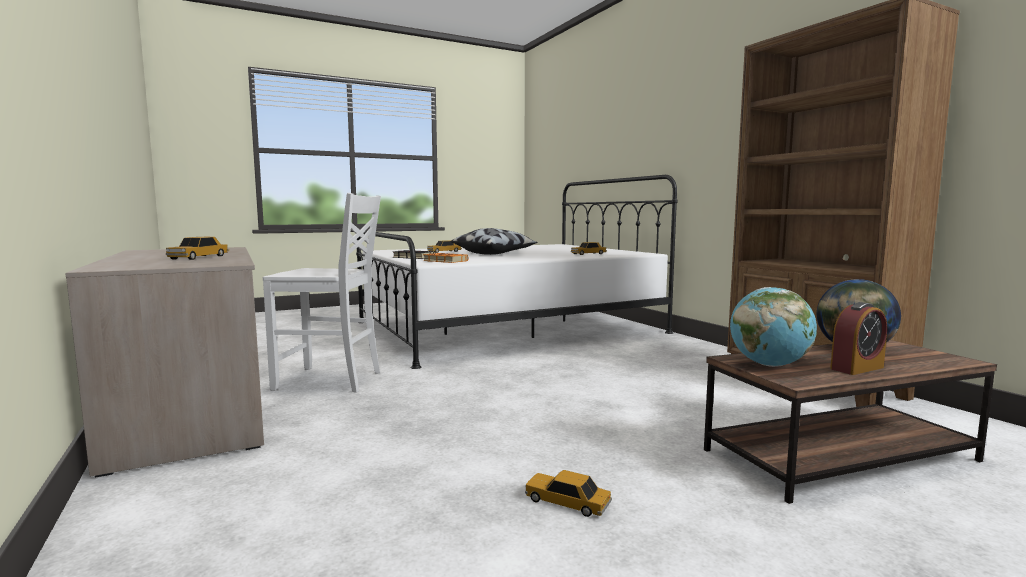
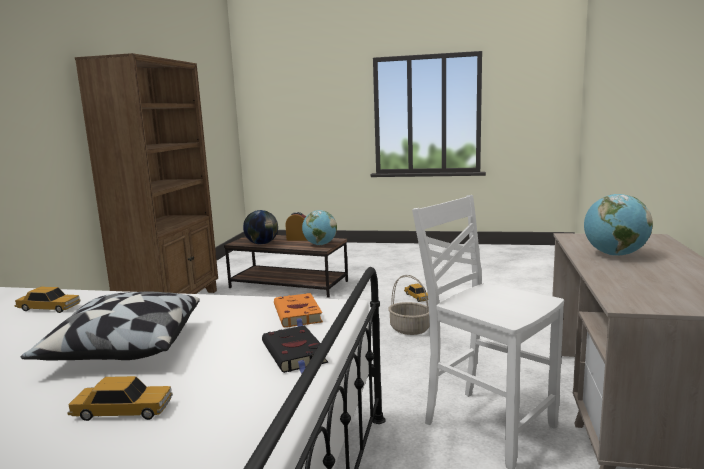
camera: 140 degrees left, 5 degrees up
(199, 257) = (614, 255): toy car -> globe
(484, 433) = (410, 329): none -> basket

